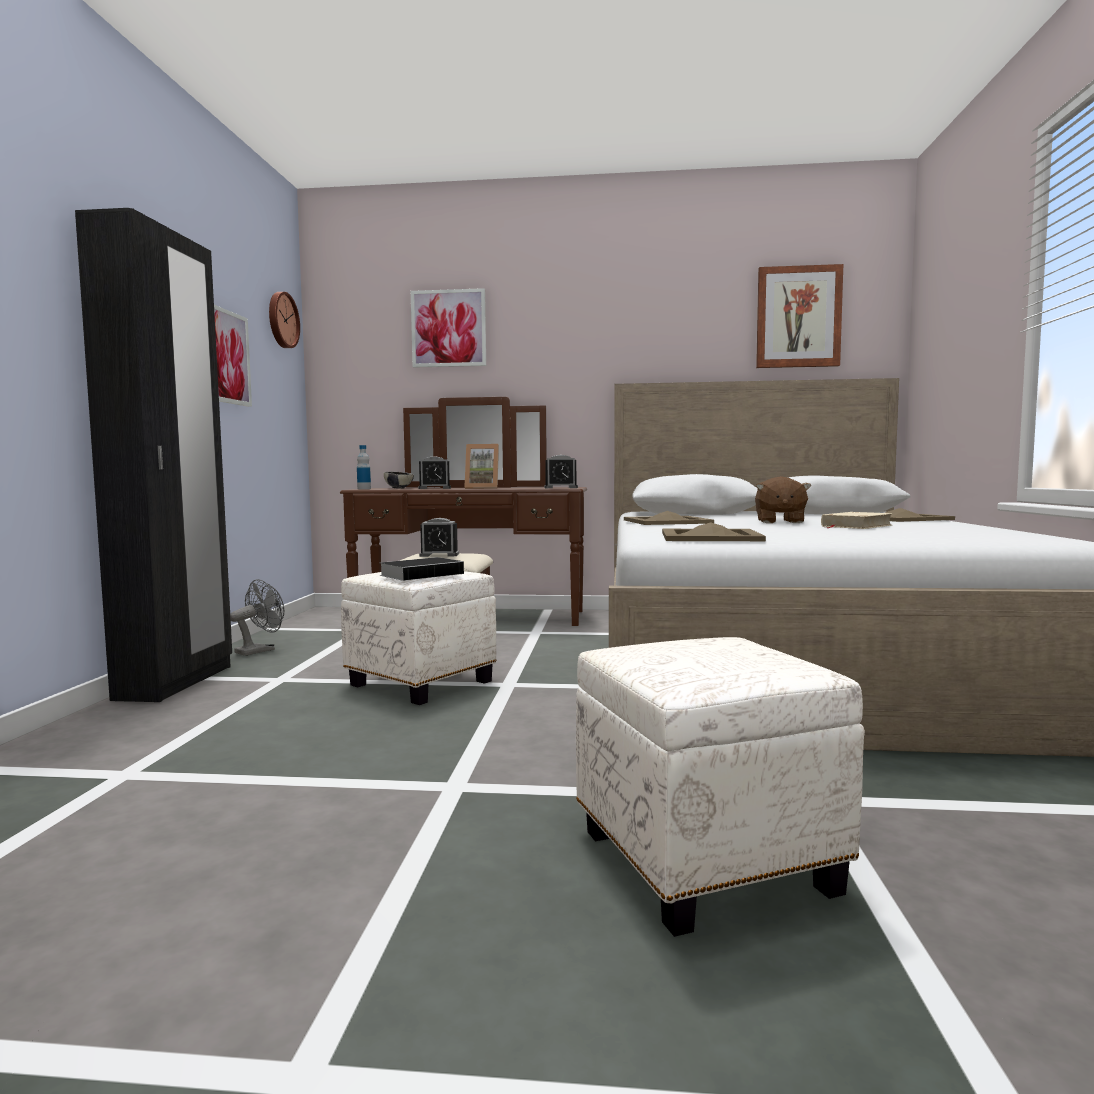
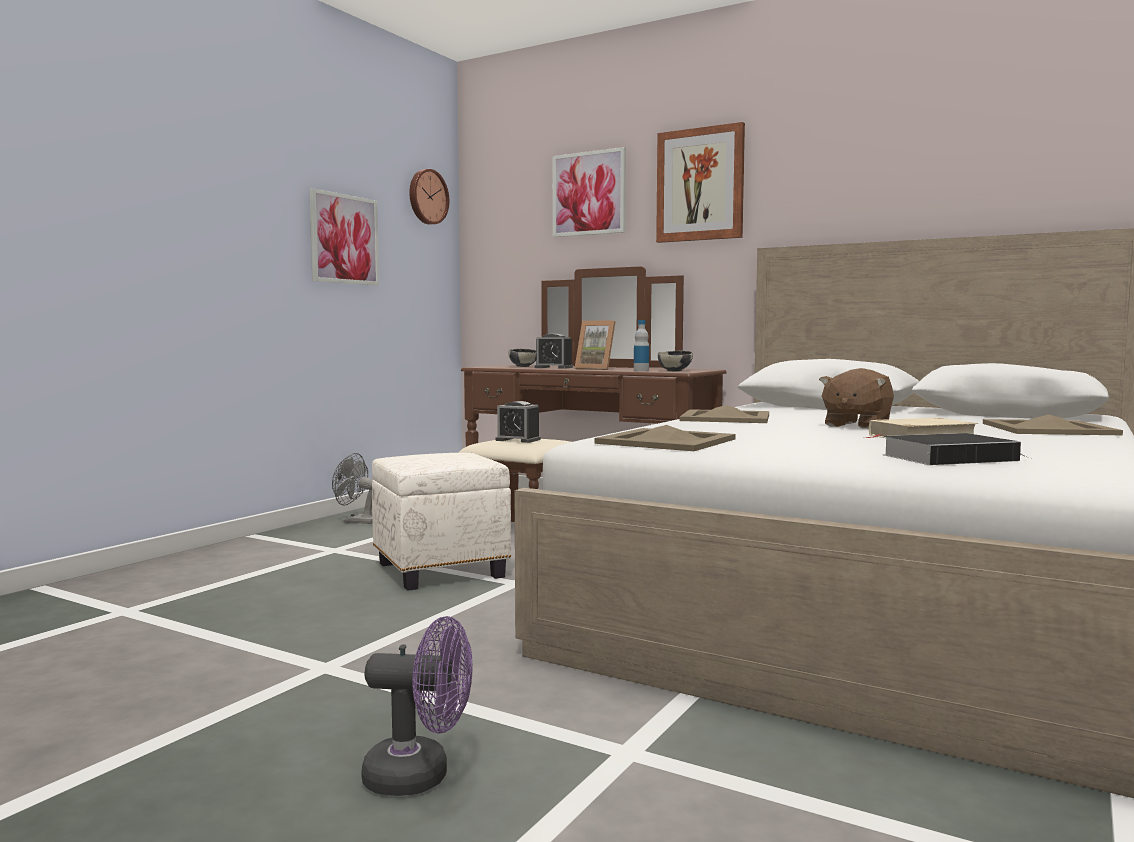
camera: 25 degrees right, 0 degrees up
(176, 682) = (257, 542): black wardrobe -> none
(260, 650) = (356, 521): grey fan -> grey fan turned 135 degrees counterclockwise
(364, 489) = (487, 366): bottle -> bottle (641, 370)
(423, 574) = (434, 460): book -> book (951, 457)
(560, 488) = (675, 371): alarm clock -> bowl
(702, 859) = (420, 776): white ottoman -> purple fan
(798, 317) = (1003, 151): picture -> picture (700, 185)

